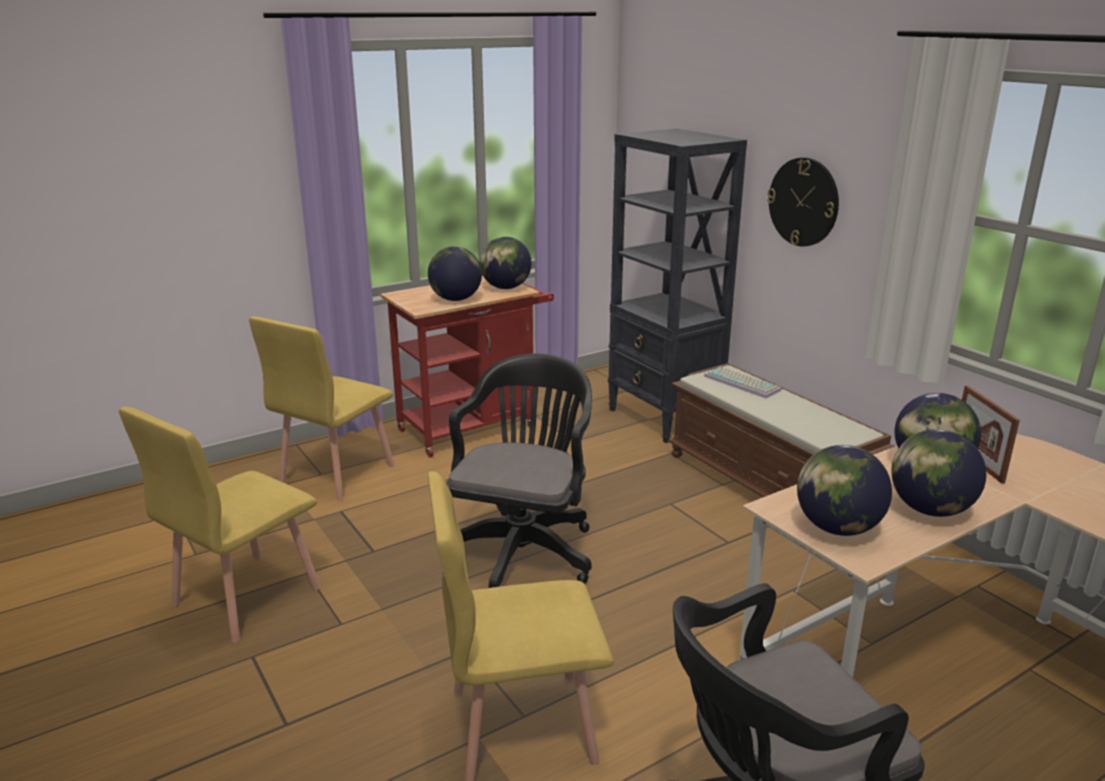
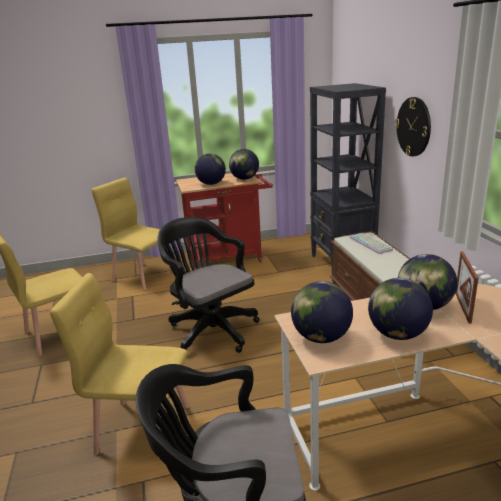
camera: 20 degrees right, 0 degrees up
(336, 473) = (143, 276): yellow chair -> yellow chair turned 75 degrees clockwise
(524, 549) = (211, 329): black office chair -> black office chair turned 75 degrees counterclockwise

